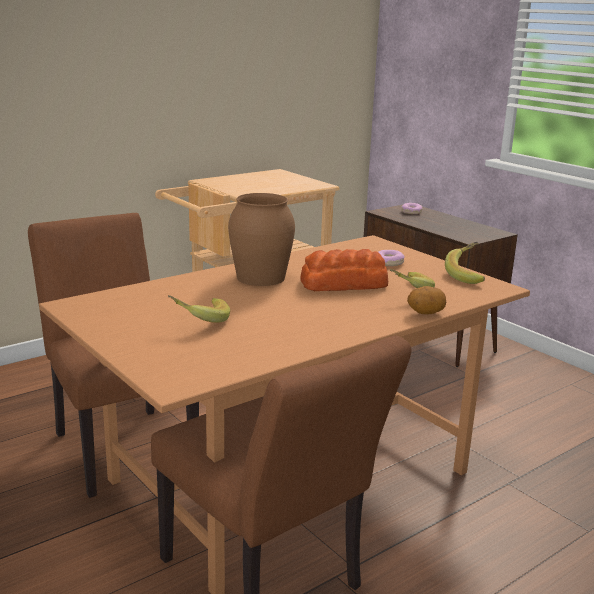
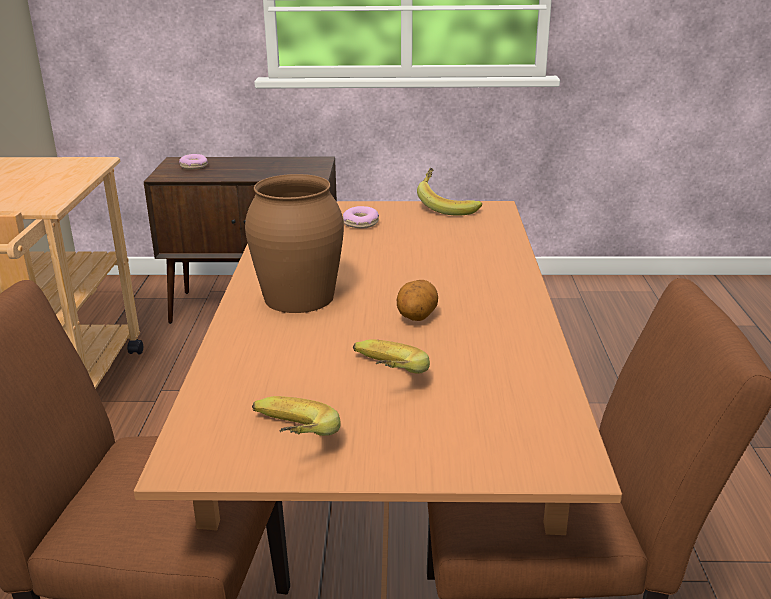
camera: 50 degrees left, 5 degrees up
(345, 284) = (388, 263): bread -> none
(407, 291) = (449, 244): banana -> banana (288, 443)
(425, 313) = (516, 258): potato -> potato (416, 317)

